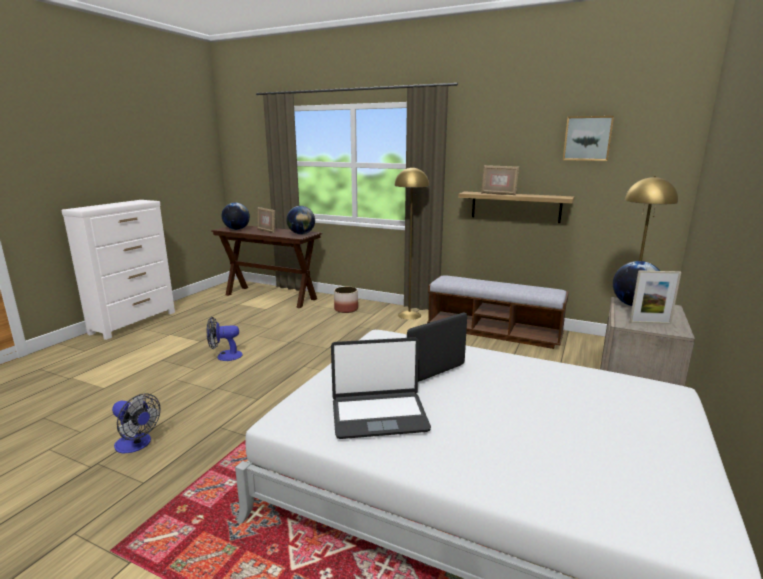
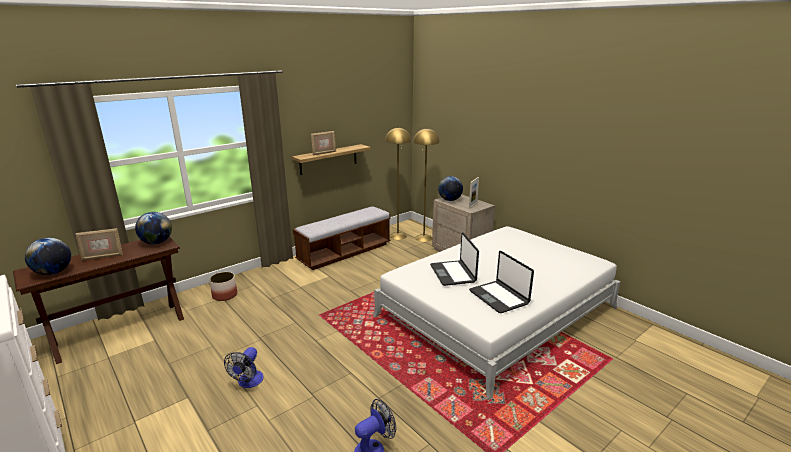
camera: 65 degrees left, 5 degrees up
(379, 415) = (499, 297): laptop -> laptop turned 135 degrees clockwise
(409, 315) = (277, 271): yellow floor lamp -> yellow floor lamp (397, 236)
(587, 138) = (363, 105): picture -> none

